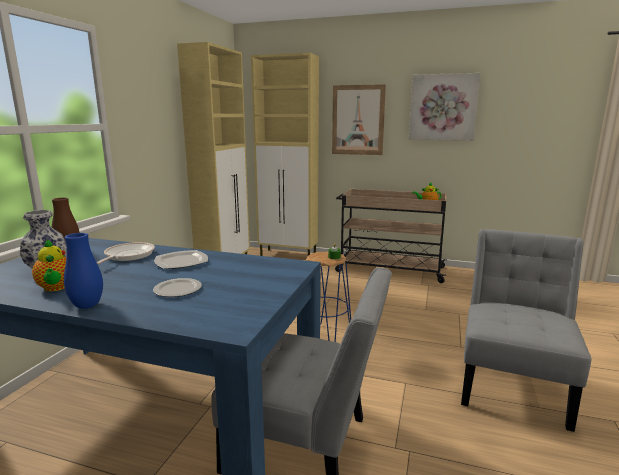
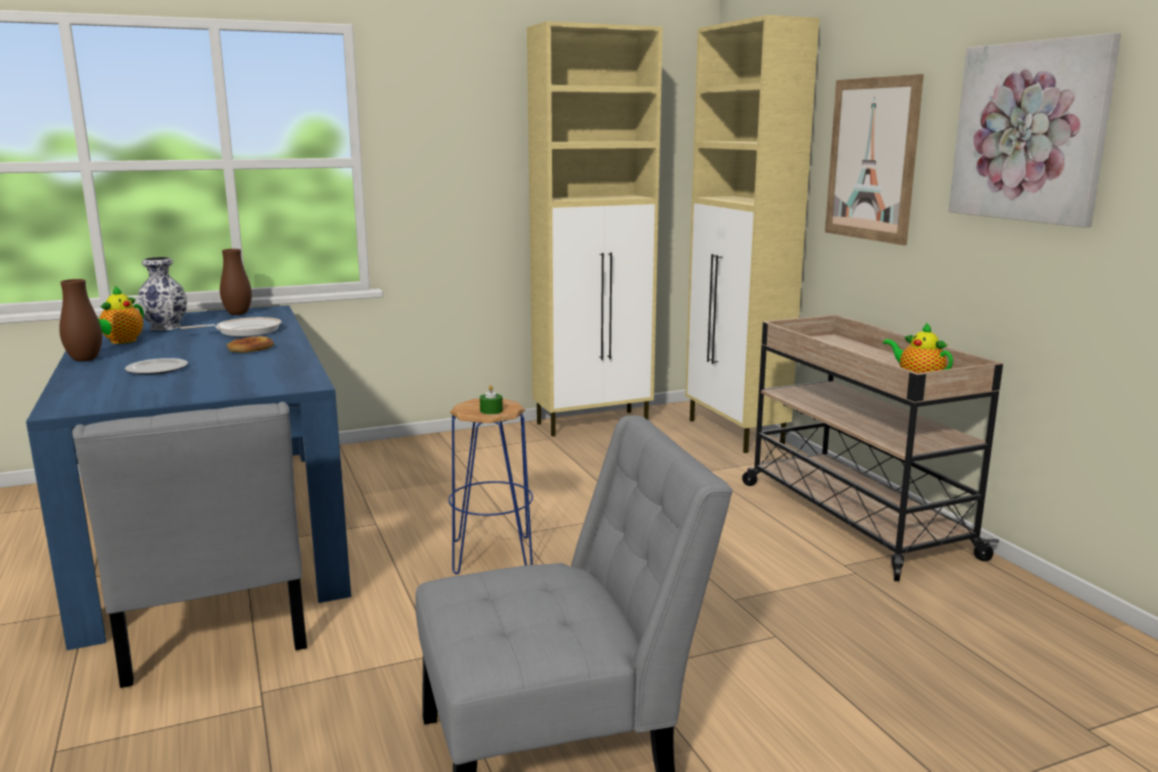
camera: 50 degrees right, 0 degrees up
(87, 306) = (85, 359): blue vase -> brown vase
(182, 262) = (250, 349): plate -> bread

